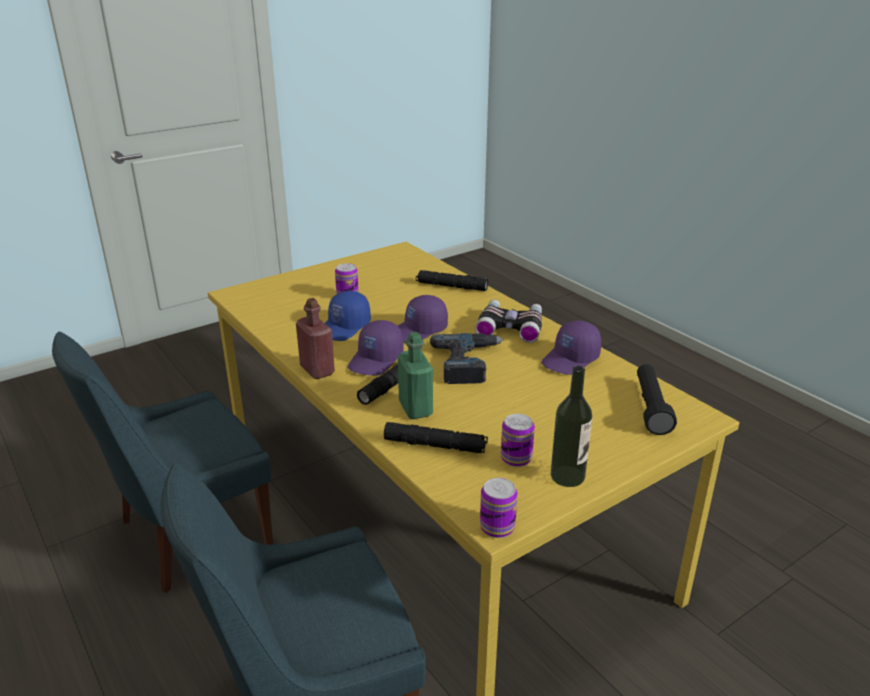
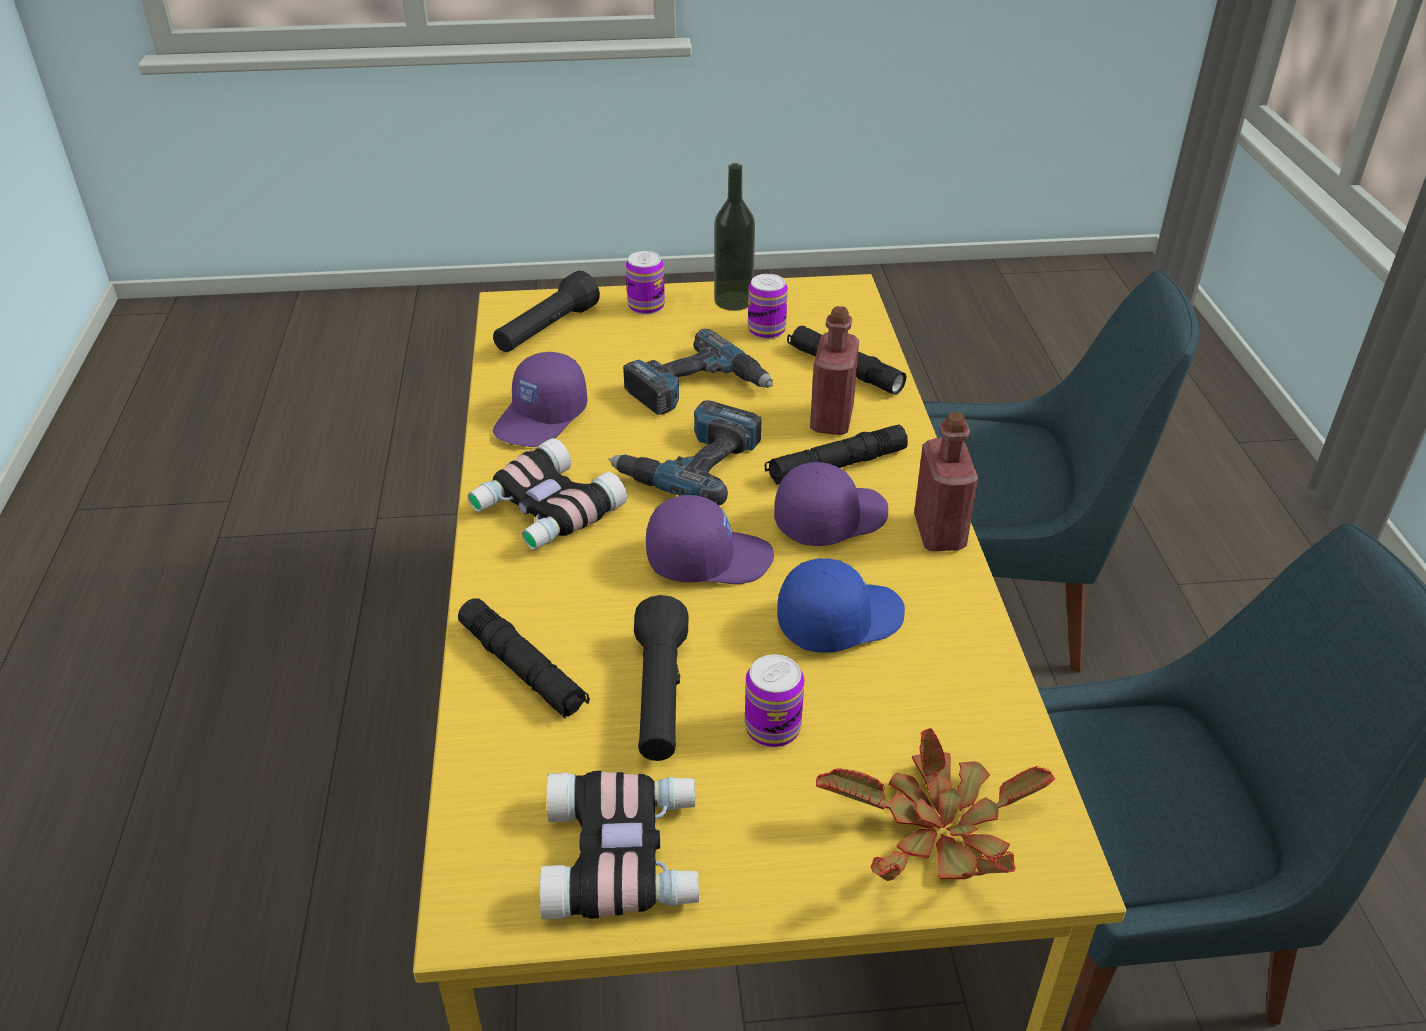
camera: 150 degrees left, 10 degrees up
(275, 290) = (937, 832): none -> potted plant
(371, 265) = (625, 856): none -> binoculars
(395, 292) = (660, 697): none -> black flashlight
(415, 409) = (831, 419): green bottle -> red bottle
(497, 527) = (847, 286): can -> can (646, 306)
(513, 402) = (697, 388): none -> power drill
(571, 360) = (542, 418): purple cap -> purple cap turned 135 degrees clockwise

